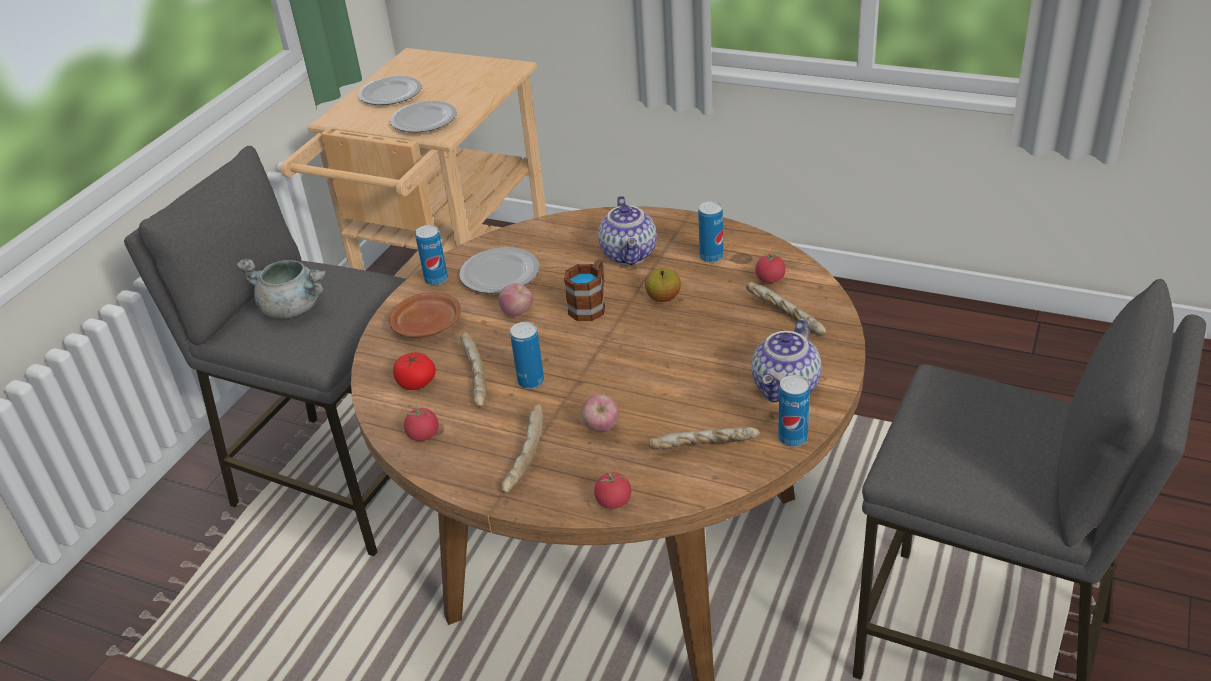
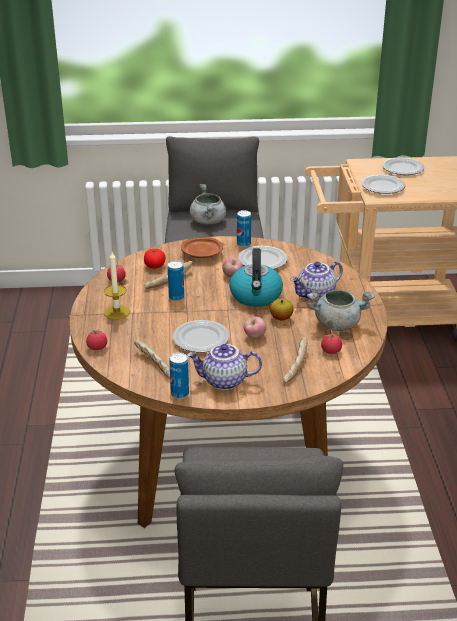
camera: 60 degrees right, 5 degrees down
(523, 456) = (116, 312): bread -> candle
(590, 305) = (256, 296): mug -> kettle
(601, 427) = (152, 328): apple -> apple (254, 337)
(666, 383) = (201, 339): none -> plate
(711, 257) = (337, 324): can -> grey cooking pot

